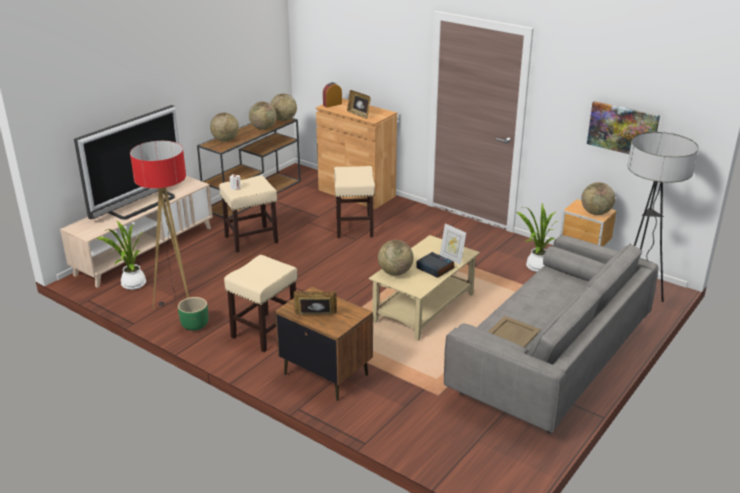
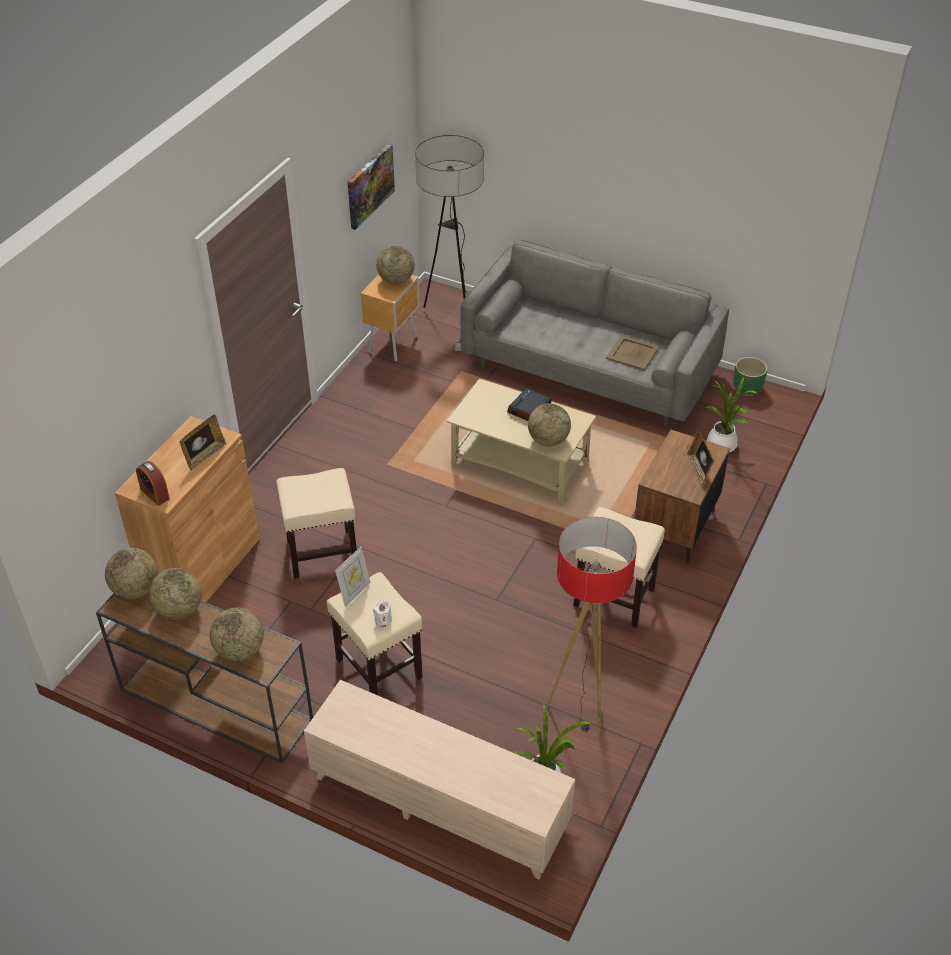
camera: 100 degrees left, 15 degrees up
(142, 204) = (433, 749): television -> none
(195, 326) = (624, 672): green planter -> green planter (747, 388)
(452, 259) = (502, 398): picture frame -> picture frame (354, 592)
(535, 267) = (404, 378): potted plant -> potted plant (722, 446)

